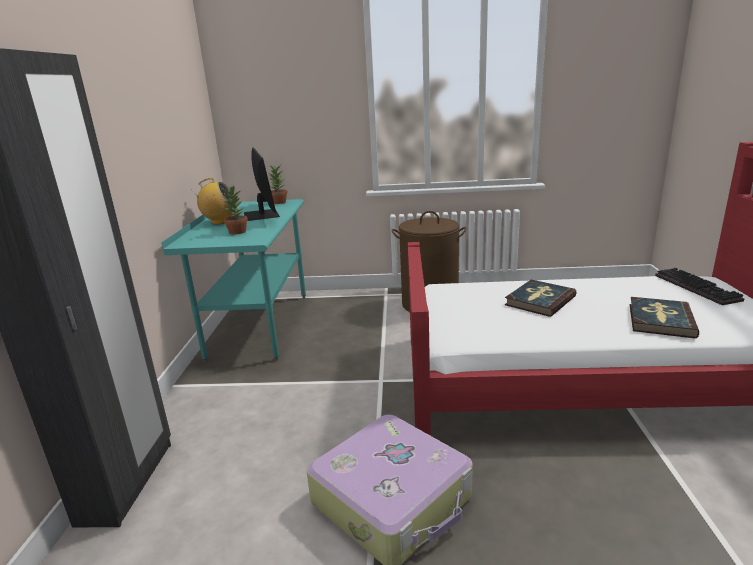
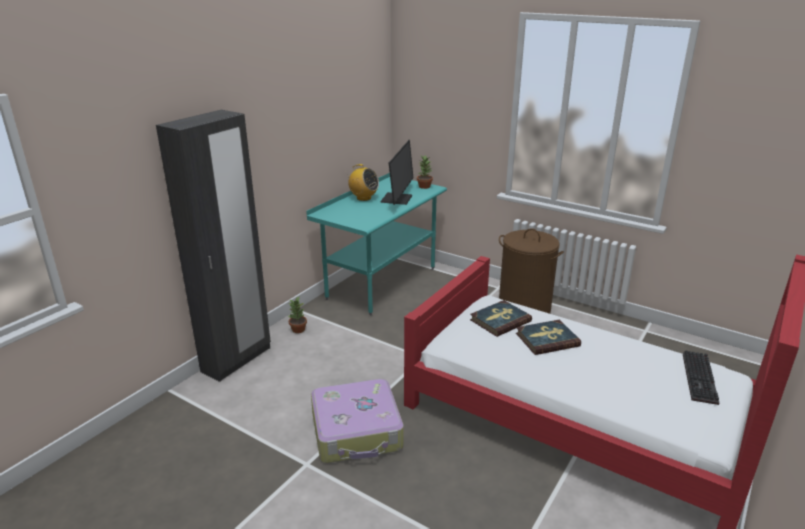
camera: 30 degrees right, 5 degrees up
(237, 232) = (362, 213): potted plant -> potted plant (298, 329)
(660, 320) = (614, 390): book -> book (500, 320)

